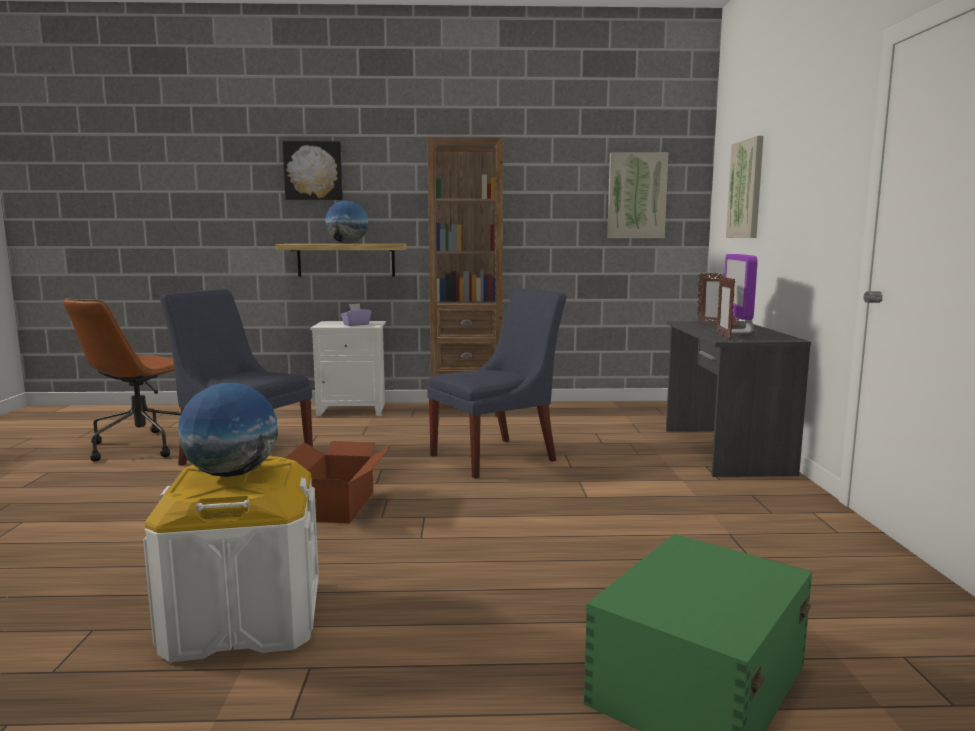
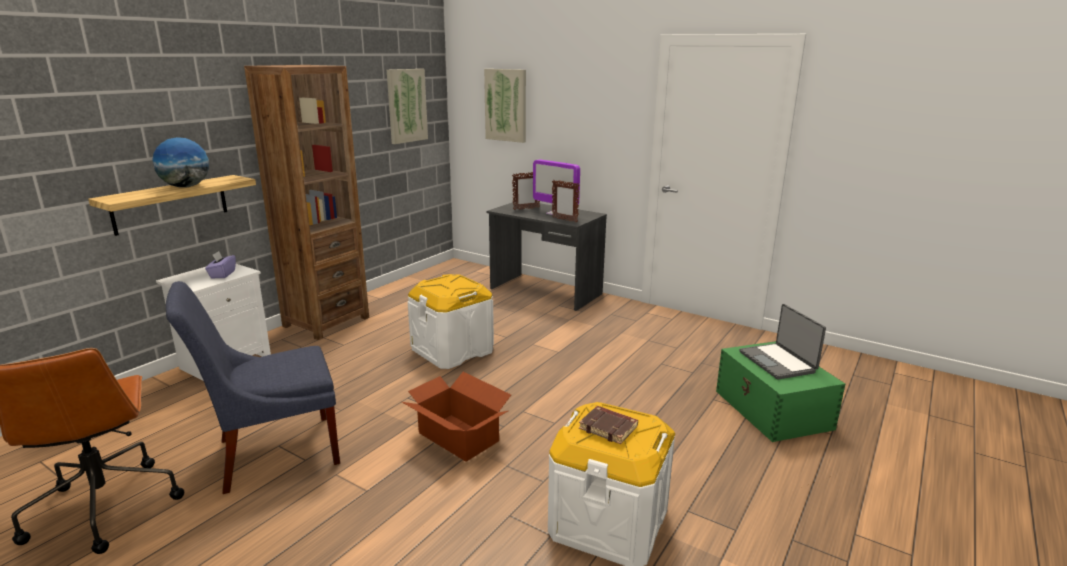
camera: 55 degrees left, 10 degrees up
(232, 474) = (609, 428): globe -> brown book
(313, 171) = (111, 102): picture -> none
(498, 457) = (452, 350): blue chair -> white storage box
(713, 582) = (778, 362): none -> laptop

